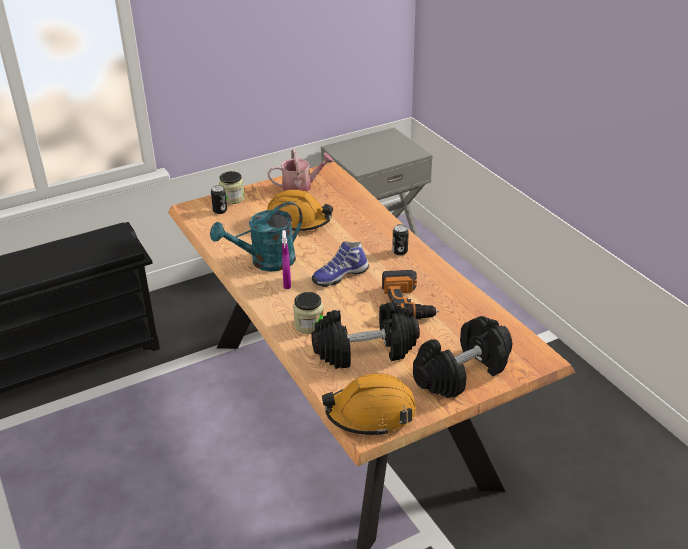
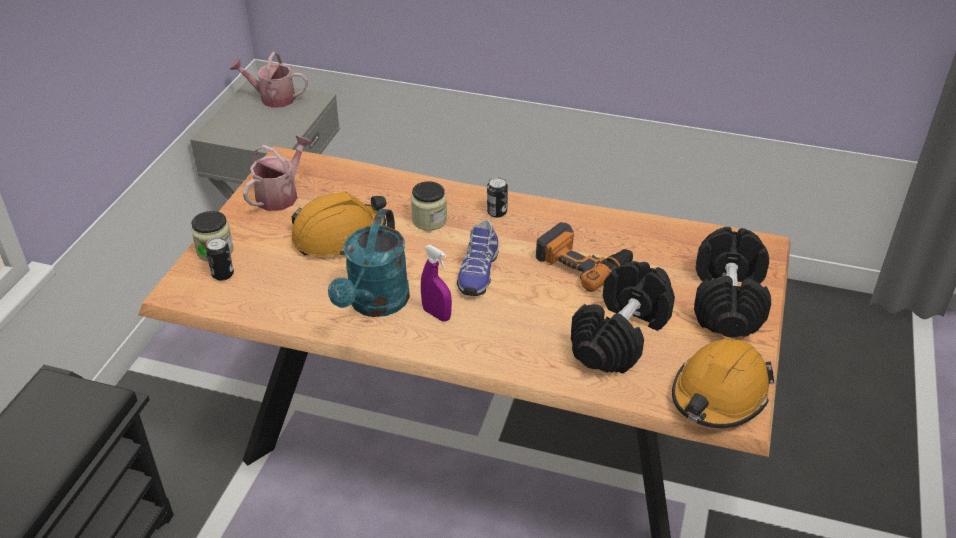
camera: 45 degrees left, 5 degrees up
(309, 325) = (528, 345): jar -> jar (429, 220)
(393, 143) = (273, 98): none -> watering can

